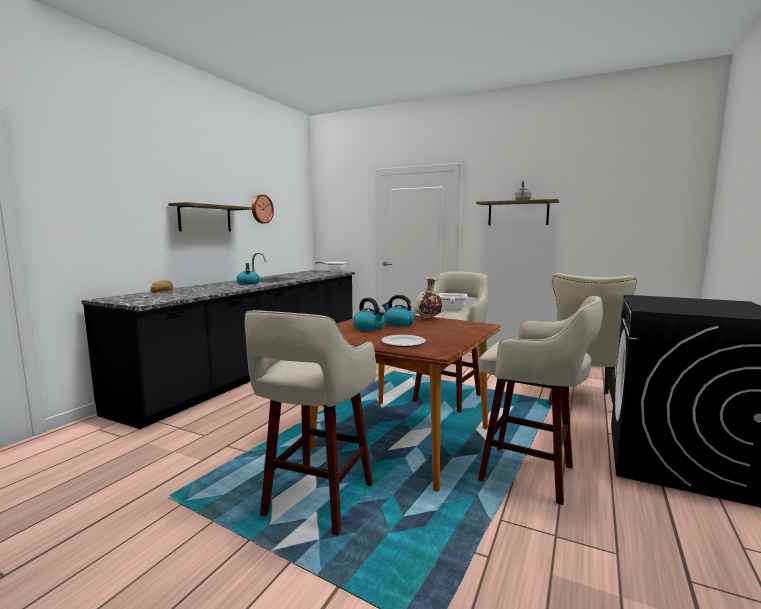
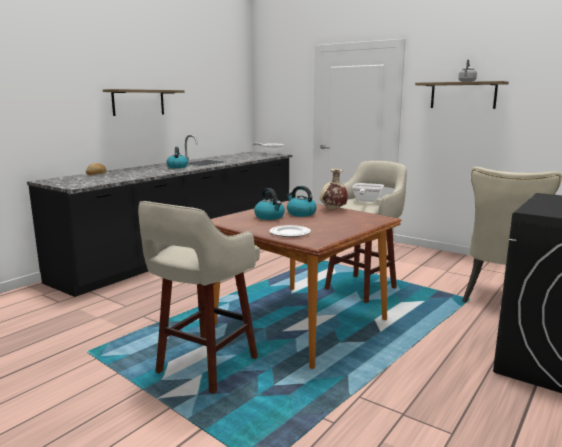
camera: 10 degrees right, 5 degrees up
(261, 209) = (196, 90): wall clock -> none
(531, 475) = (408, 364): beige stool -> none

